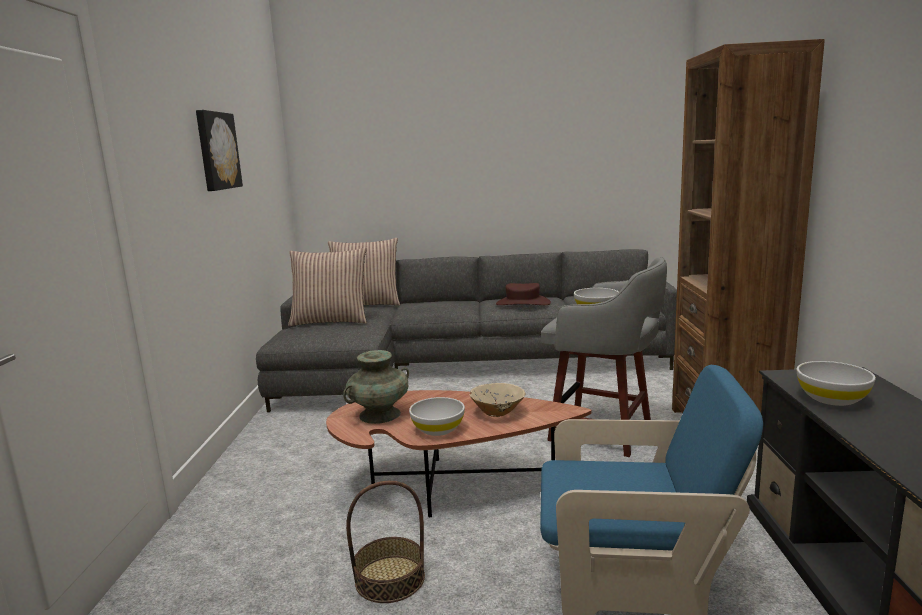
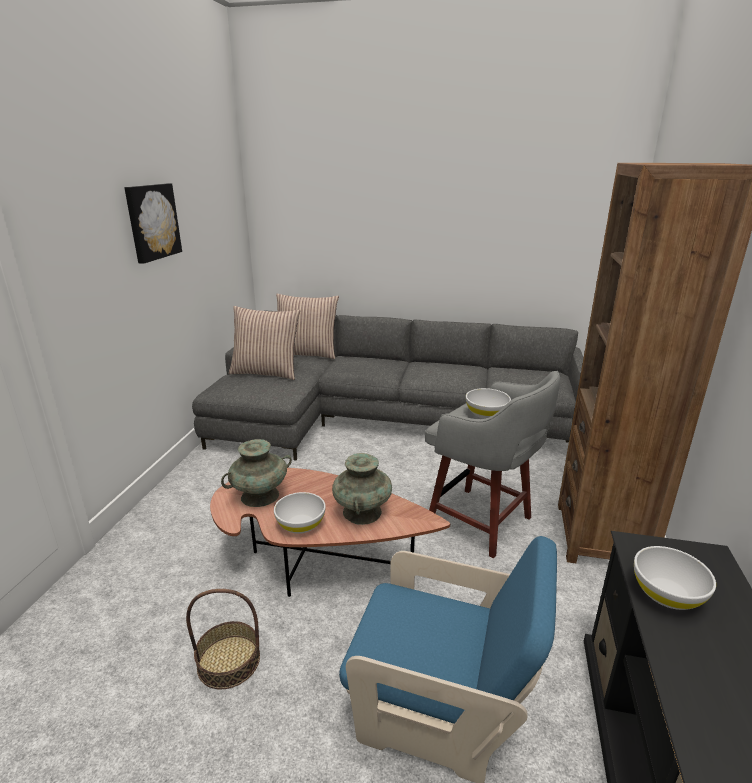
camera: 10 degrees right, 10 degrees up
(497, 412) = (362, 512): beige bowl -> turquoise vase
(523, 303) = (443, 373): brown hat -> none

